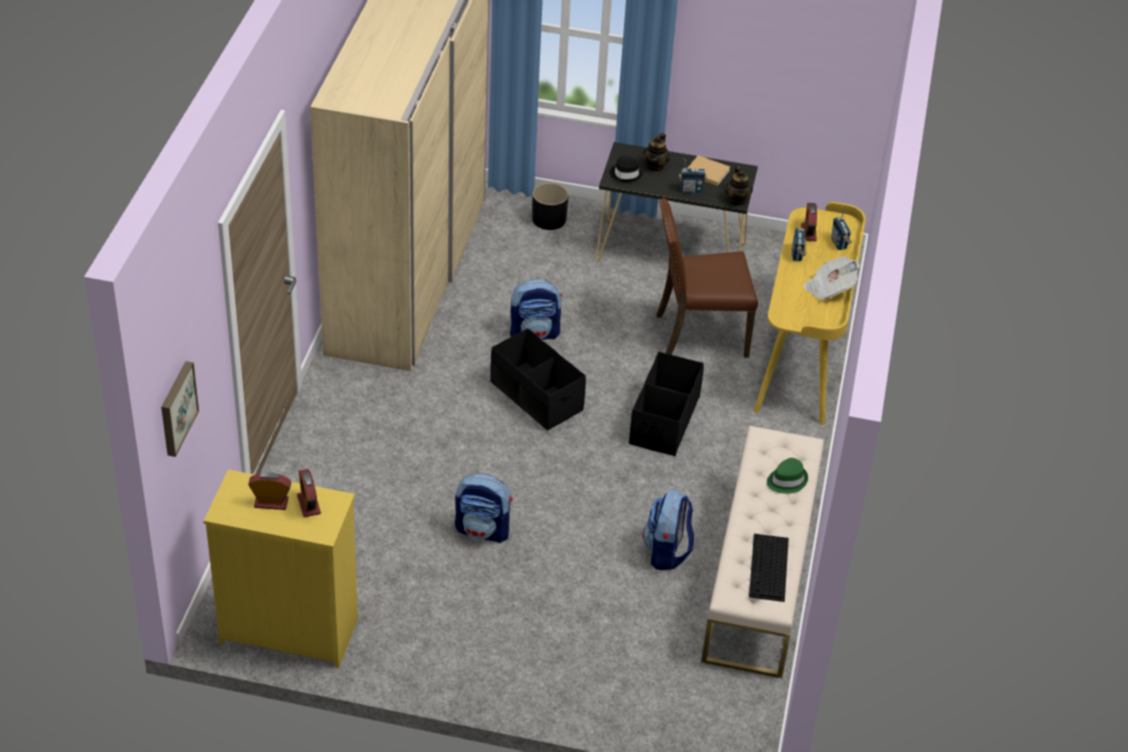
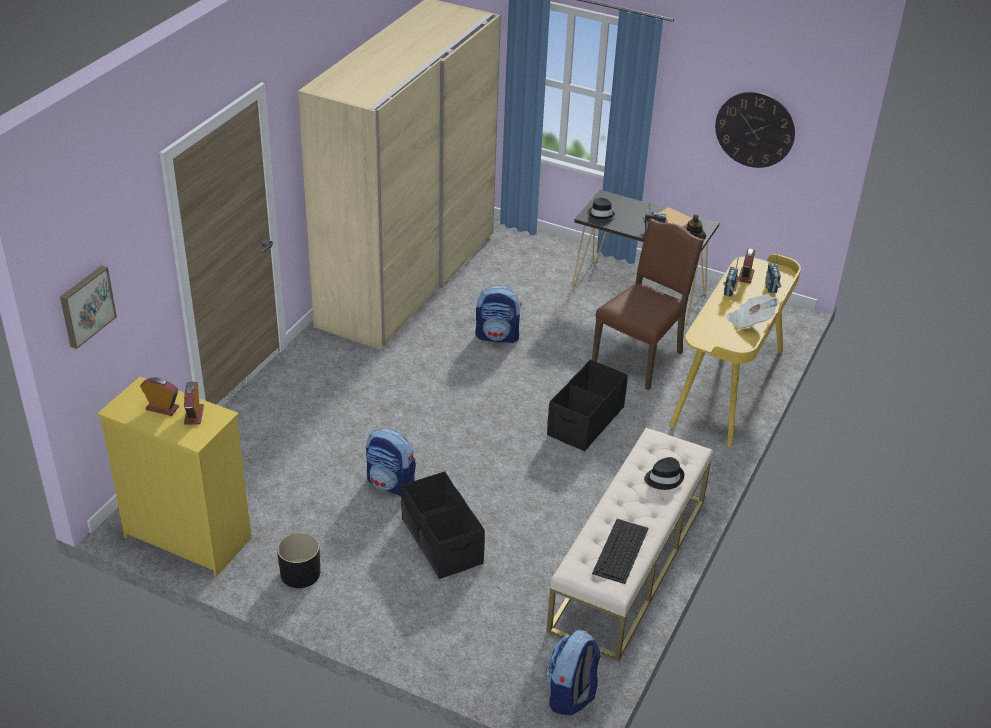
camera: 15 degrees right, 5 degrees down
(536, 396) = (479, 385): black storage box -> black storage box (441, 541)
(548, 219) = (542, 254): black planter -> black planter (300, 573)
(655, 166) = (629, 211): teapot -> none
(667, 552) = (549, 530): backpack -> backpack (571, 695)
(698, 334) = (640, 357): brown chair -> brown chair turned 120 degrees clockwise
(786, 480) = (664, 478): green hat -> black hat
(790, 62) = (755, 129): none -> wall clock

